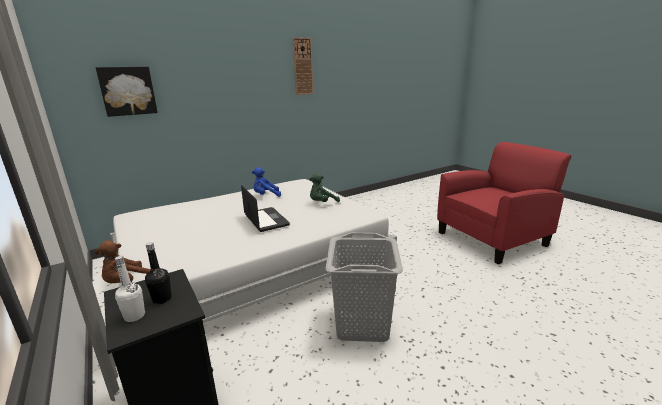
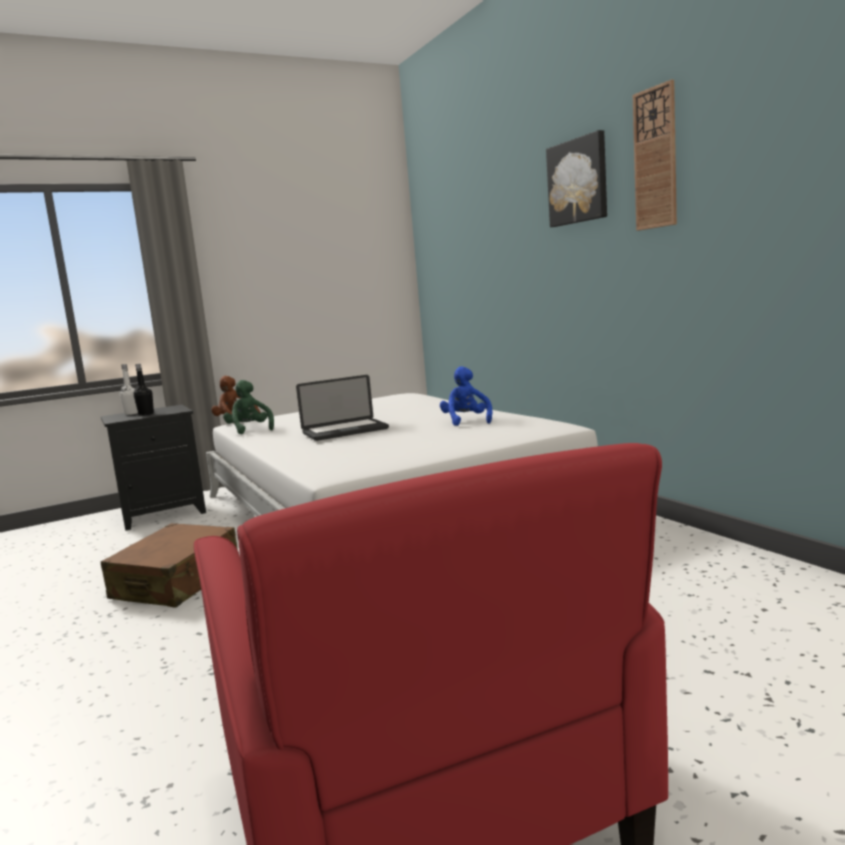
camera: 95 degrees right, 10 degrees down
(127, 91) = (454, 242): picture -> picture (578, 181)
(322, 203) = (412, 448): green plush toy -> green plush toy (250, 430)
(362, 325) = (177, 582): grey laundry basket -> brown suitcase

